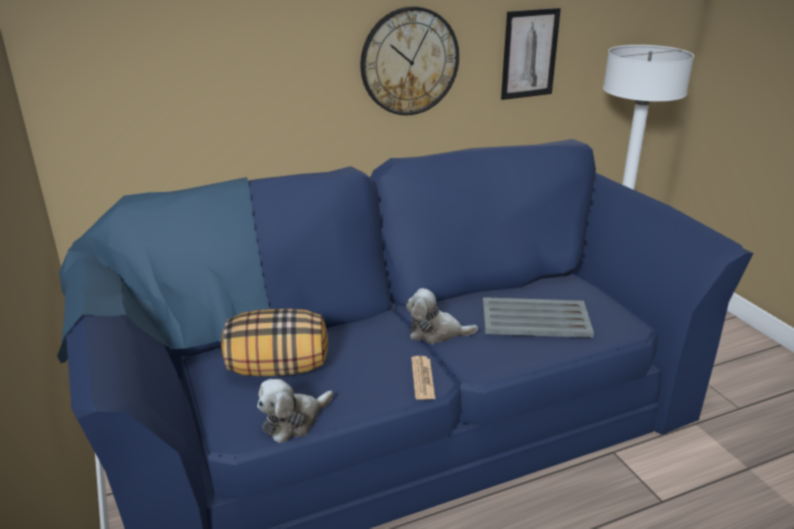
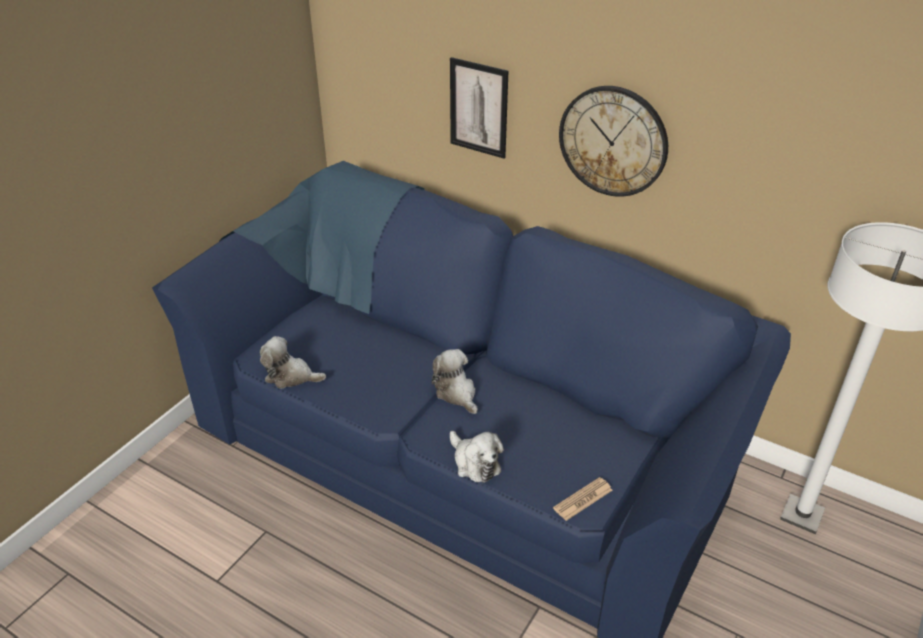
camera: 55 degrees right, 10 degrees up
(278, 368) = (342, 340): pillow -> none
(422, 378) = (387, 412): newspaper -> newspaper (583, 499)
(529, 54) = (765, 185): picture -> picture (478, 108)
(533, 357) = (474, 463): none -> plush toy
(534, 319) = (535, 441): grey tray -> none

